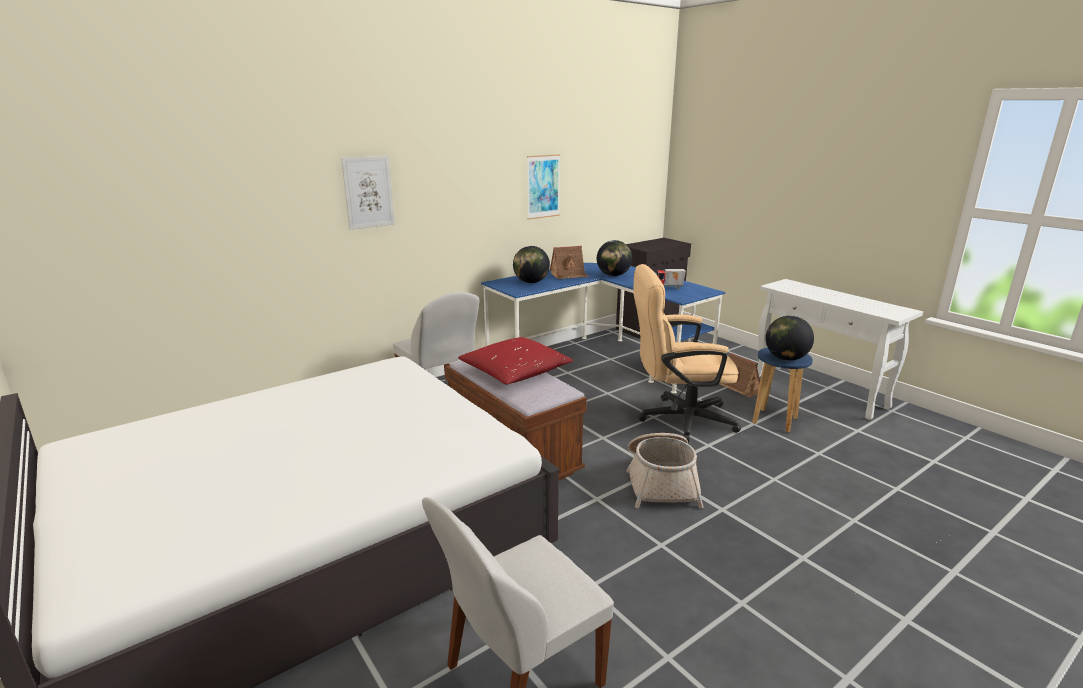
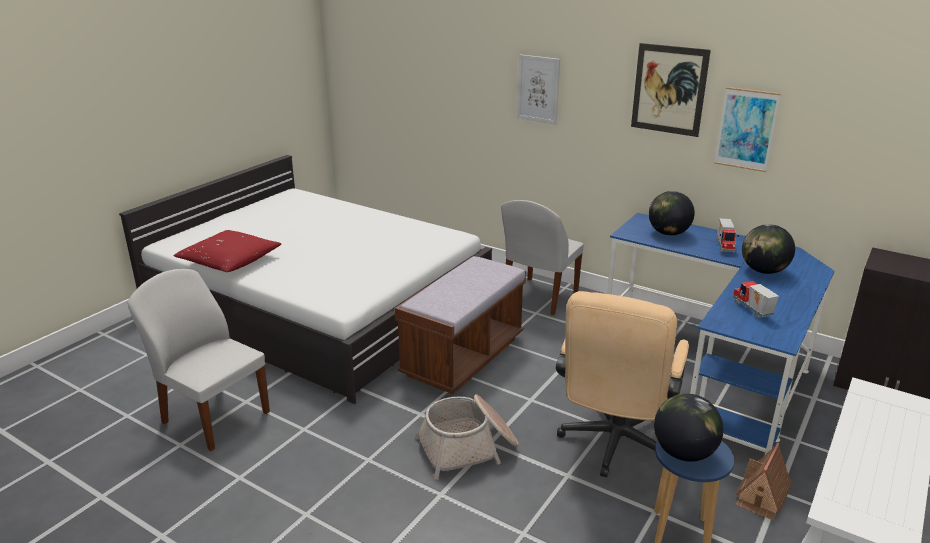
camera: 70 degrees right, 5 degrees up
(488, 167) = (669, 89): none -> picture
(515, 372) = (472, 283): red pillow -> red pillow (230, 261)
(569, 275) = (725, 247): toy house -> toy truck
(678, 419) = (613, 446): beige office chair -> beige office chair turned 135 degrees counterclockwise

